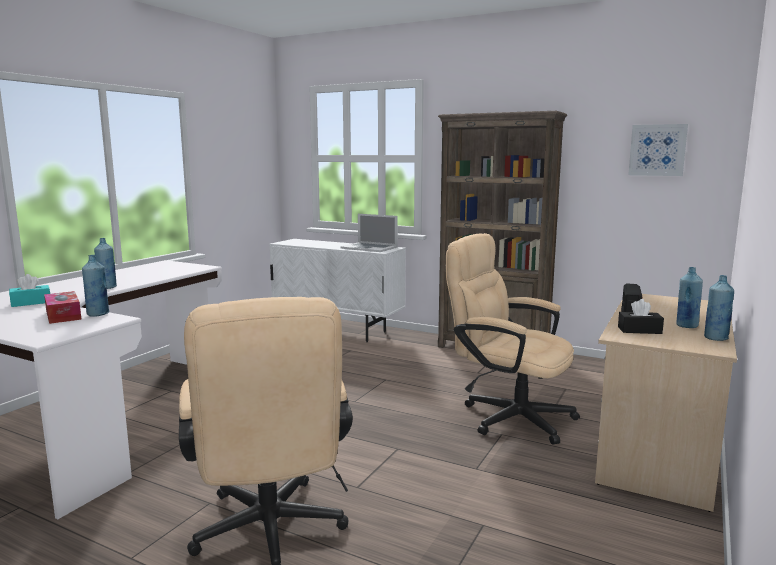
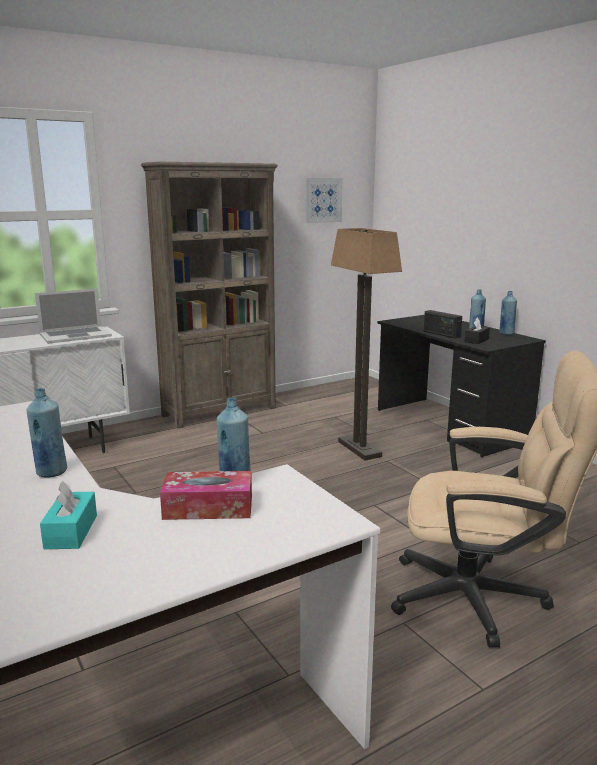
camera: 60 degrees left, 5 degrees up
(507, 416) = (358, 449): beige office chair -> floor lamp
(659, 448) = (450, 425): beige desk -> black desk

